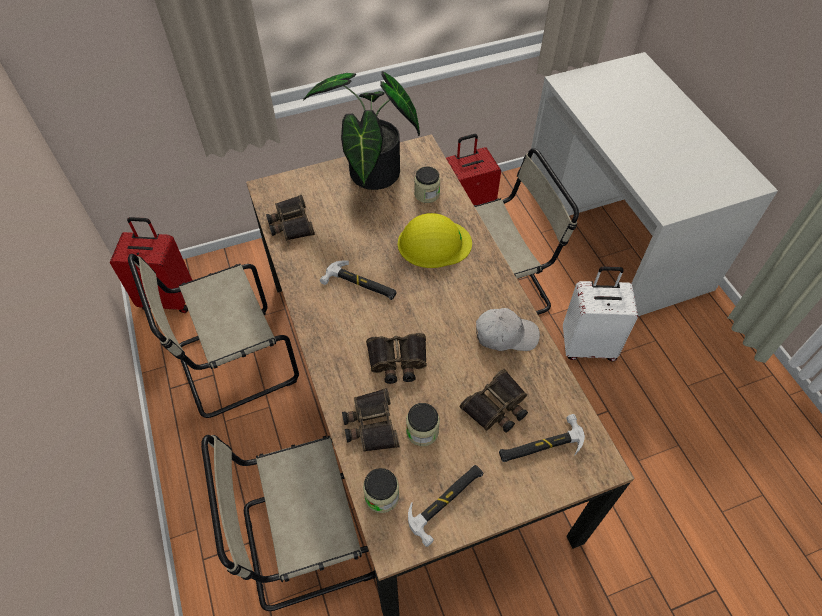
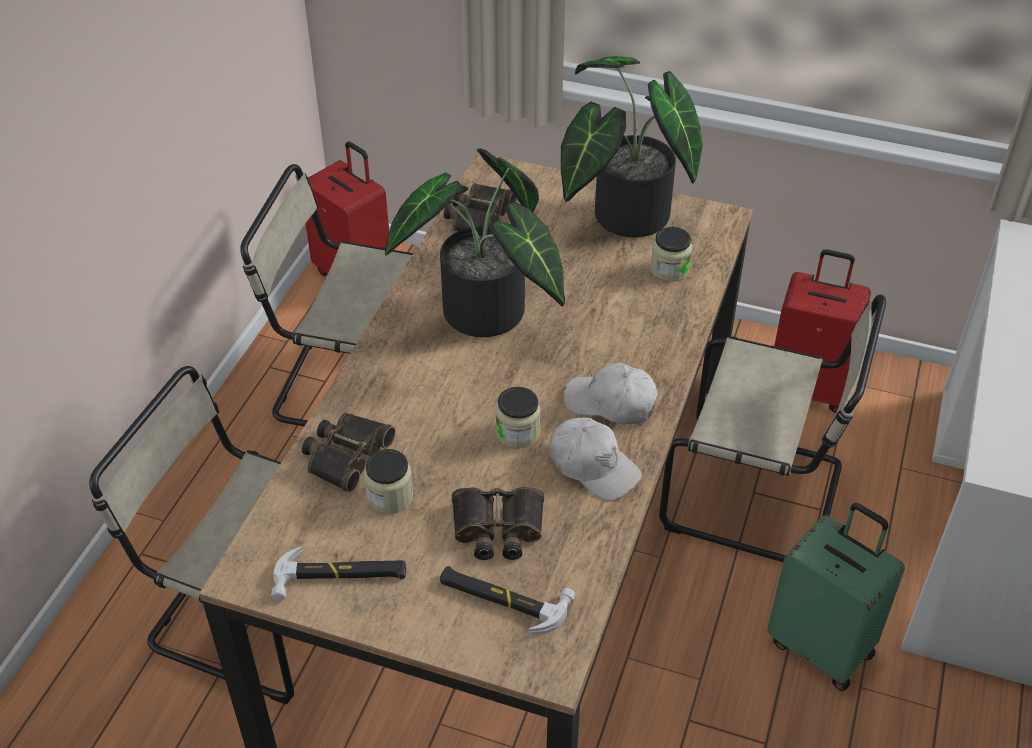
camera: 40 degrees right, 10 degrees down
(360, 285) = (485, 319): hammer -> potted plant
(382, 496) = (283, 525): jar -> jar (518, 433)
(397, 361) = (440, 415): binoculars -> none
(434, 243) = (618, 325): yellow hard hat -> none
(477, 292) = (611, 403): none -> white cap
(588, 345) = (822, 646): white suitcase -> green suitcase

